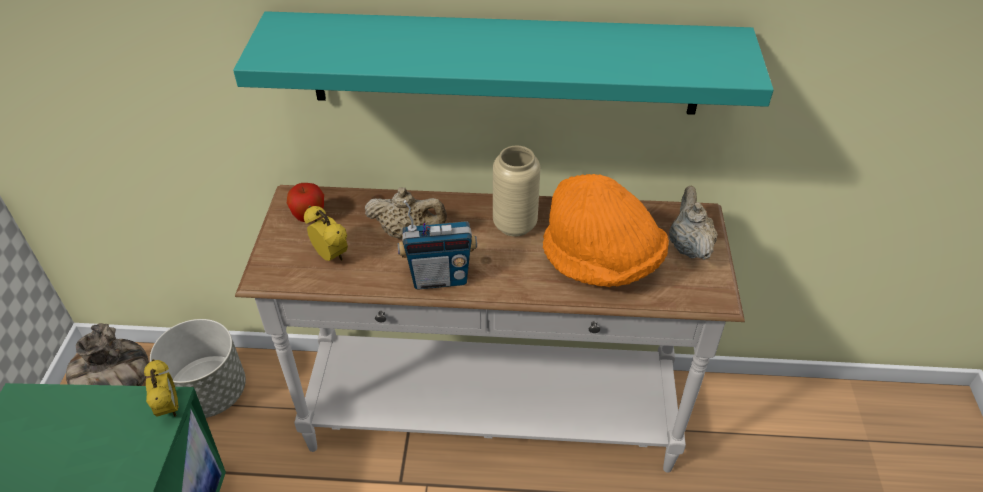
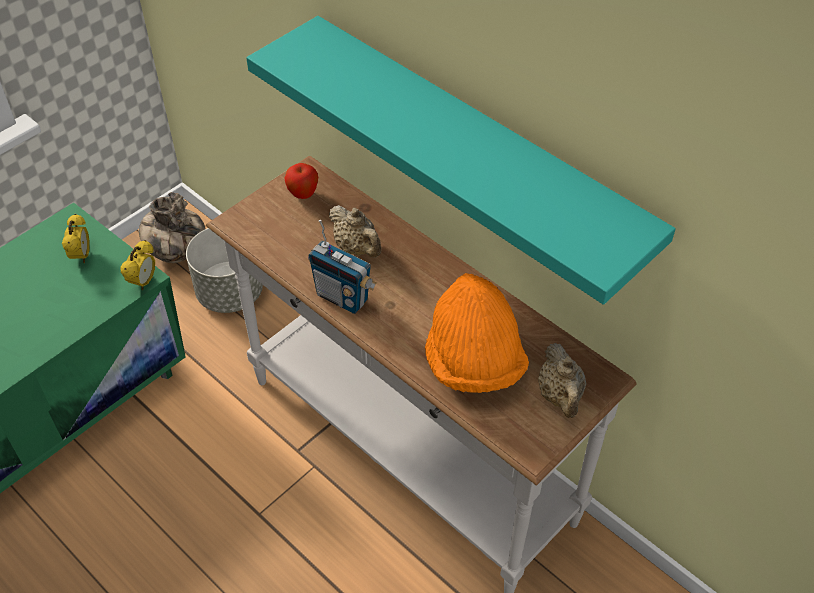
camera: 40 degrees right, 5 degrees up
(331, 256) = (288, 233): alarm clock -> alarm clock (82, 256)
(514, 225) = (441, 291): beige vase -> none
(688, 246) = (560, 396): beige teapot -> beige teapot turned 135 degrees clockwise

